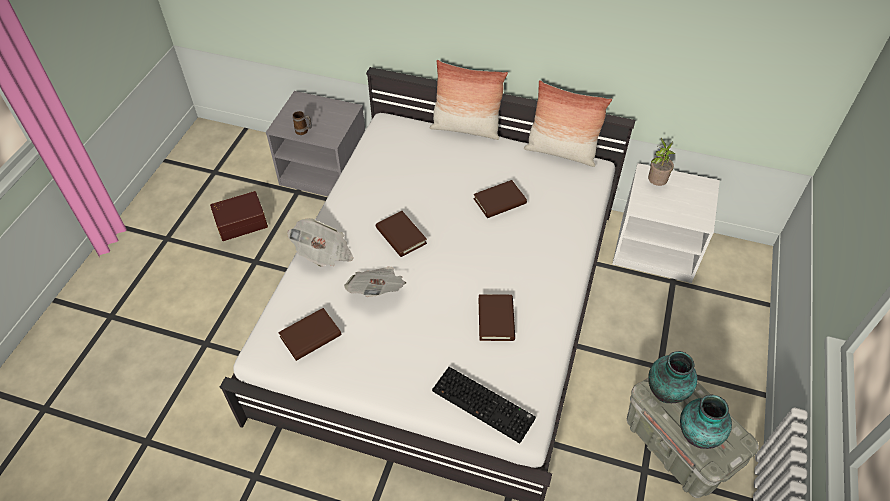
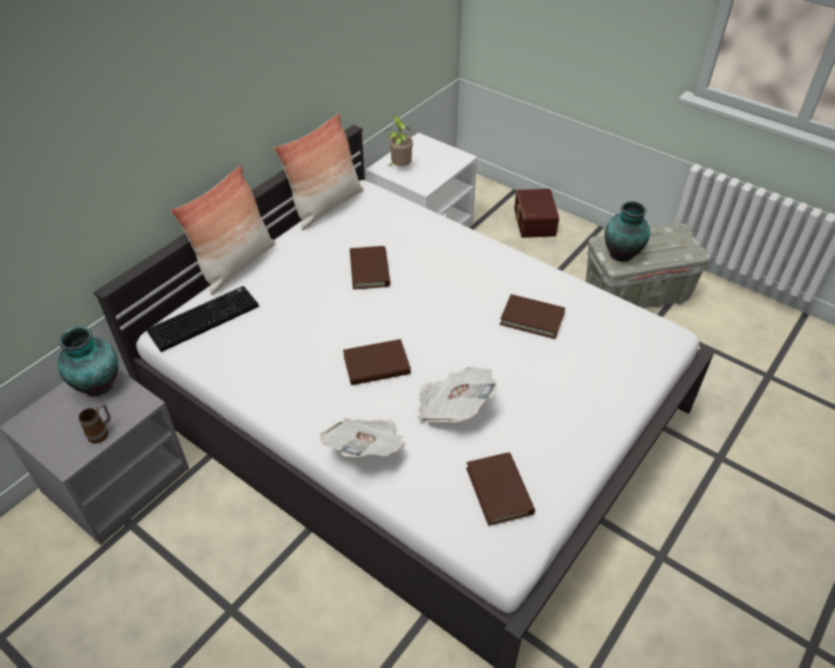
camera: 70 degrees left, 5 degrees down
(241, 222) = (139, 616): brown storage box -> brown storage box (533, 222)
(485, 404) = (635, 356): keyboard -> keyboard (204, 318)
(696, 435) = (668, 252): vase -> vase (97, 386)

